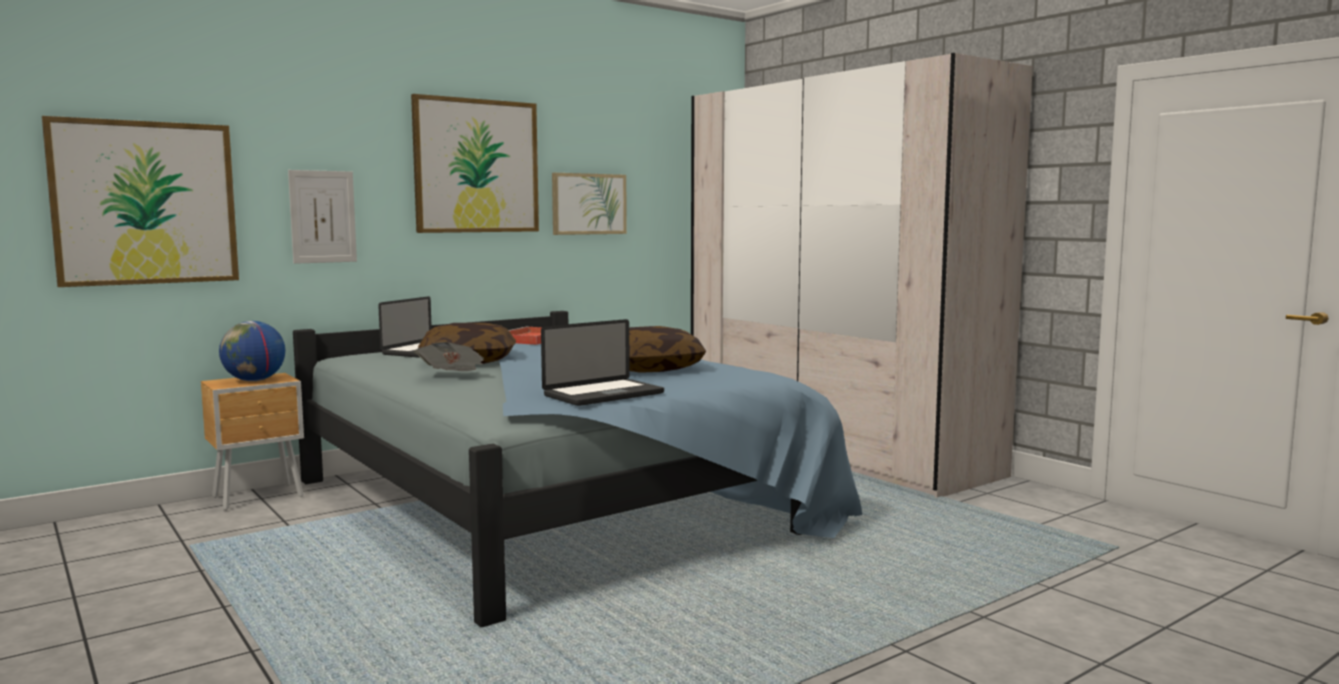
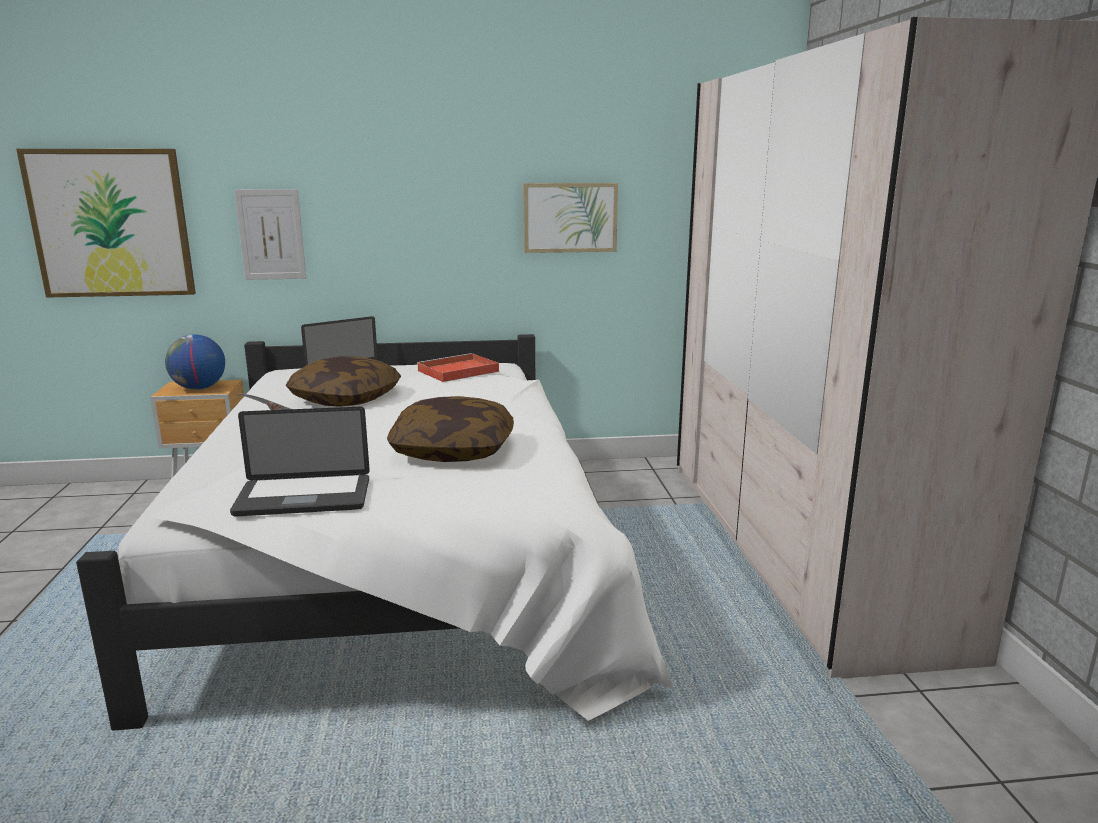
camera: 30 degrees right, 10 degrees up
(476, 166) = (432, 179): picture -> none
(556, 505) = (404, 562): blue bed -> white bed

